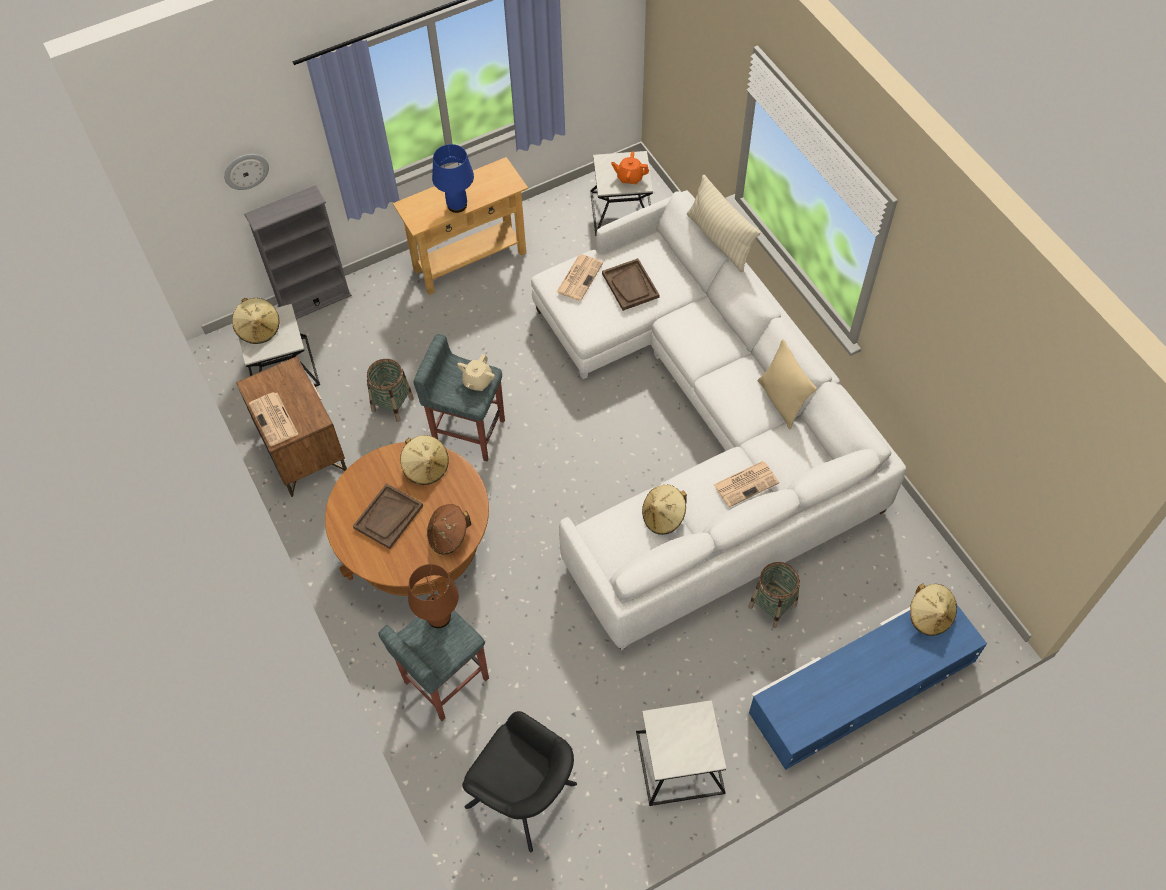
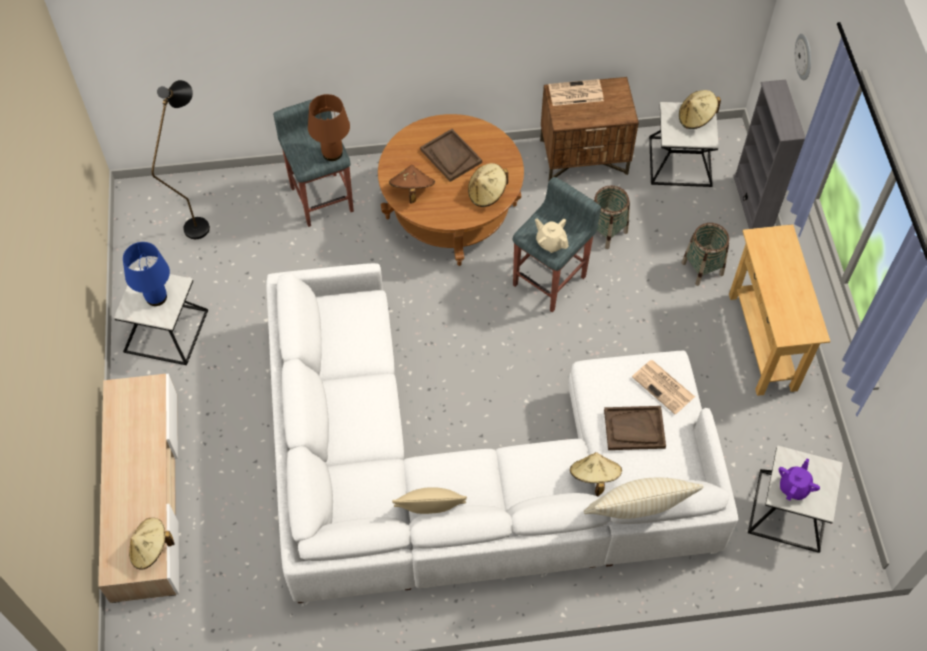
camera: 110 degrees right, 0 degrees up
(457, 205) = (771, 277): blue table lamp -> blue table lamp (156, 298)
(525, 797) = (201, 221): black armchair -> black floor lamp
(629, 177) = (794, 487): orange teapot -> purple teapot
(663, 517) = (354, 358): beige hat -> beige hat (594, 477)
(746, 483) = (353, 439): newspaper -> none
(772, 606) = (257, 456): basket -> basket (702, 268)
(861, 687) = (145, 495): blue tv stand -> beige tv stand

